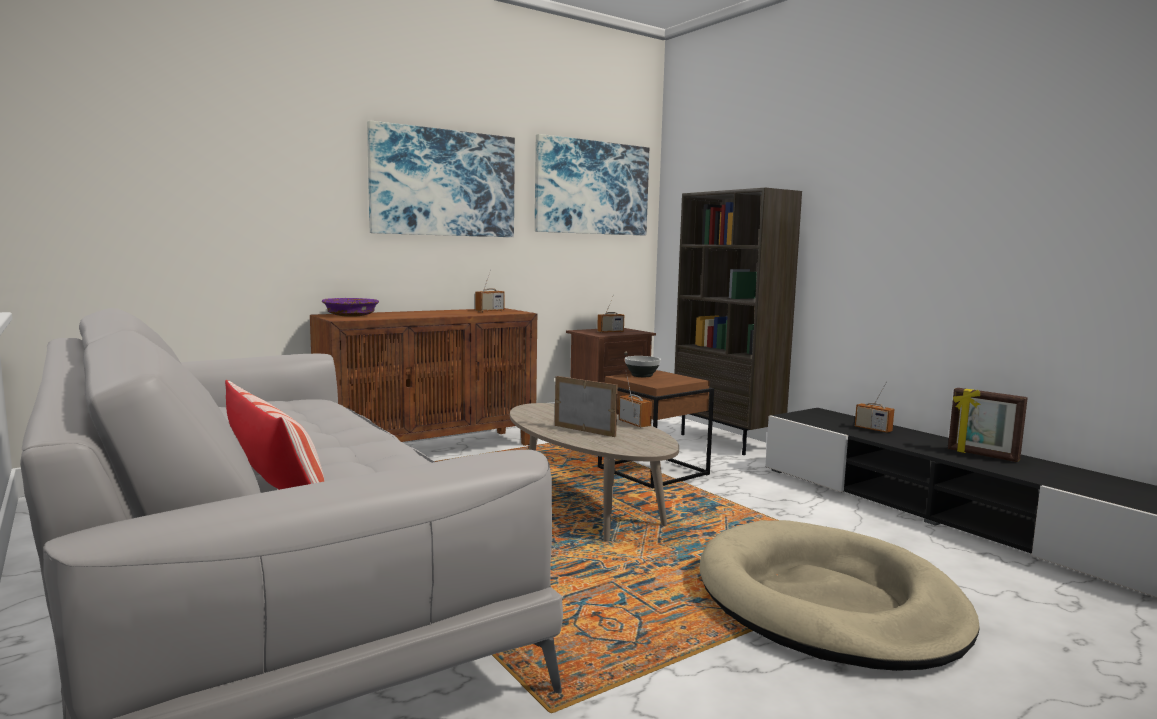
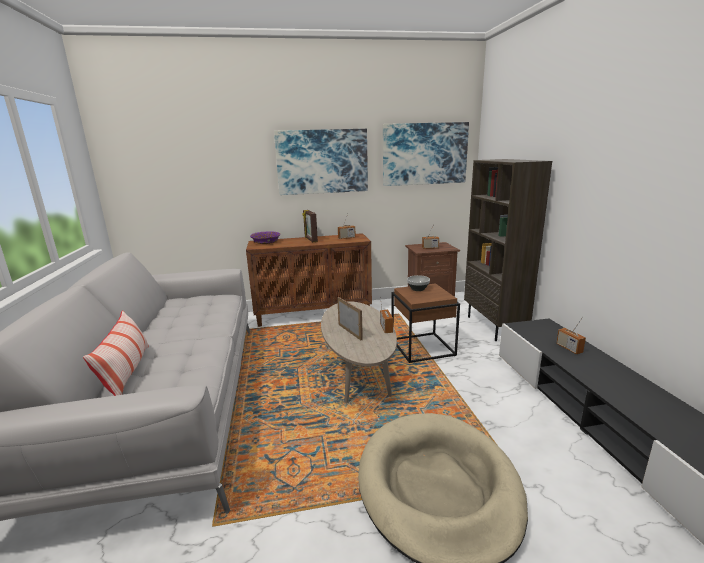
camera: 25 degrees right, 10 degrees up
(982, 455) = (636, 393): picture frame -> picture frame (310, 240)

